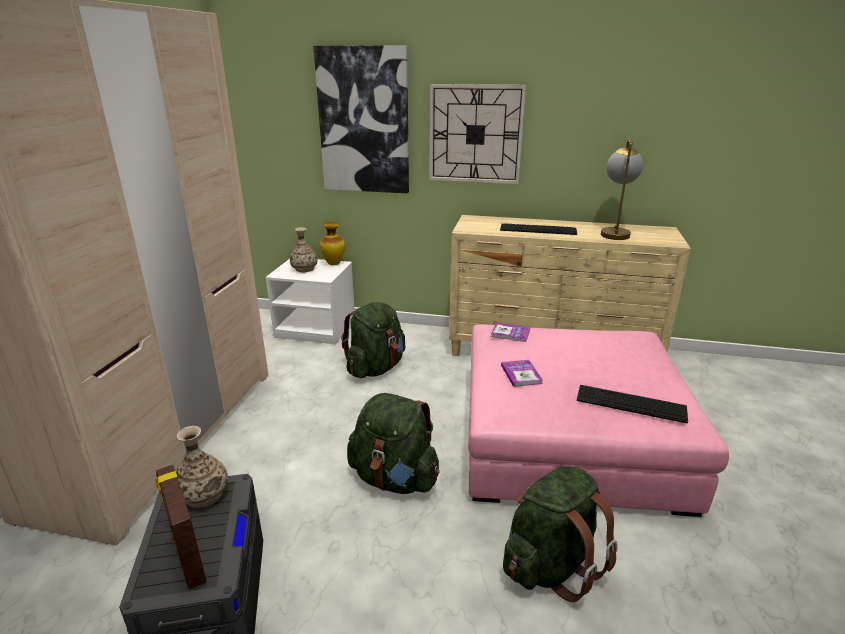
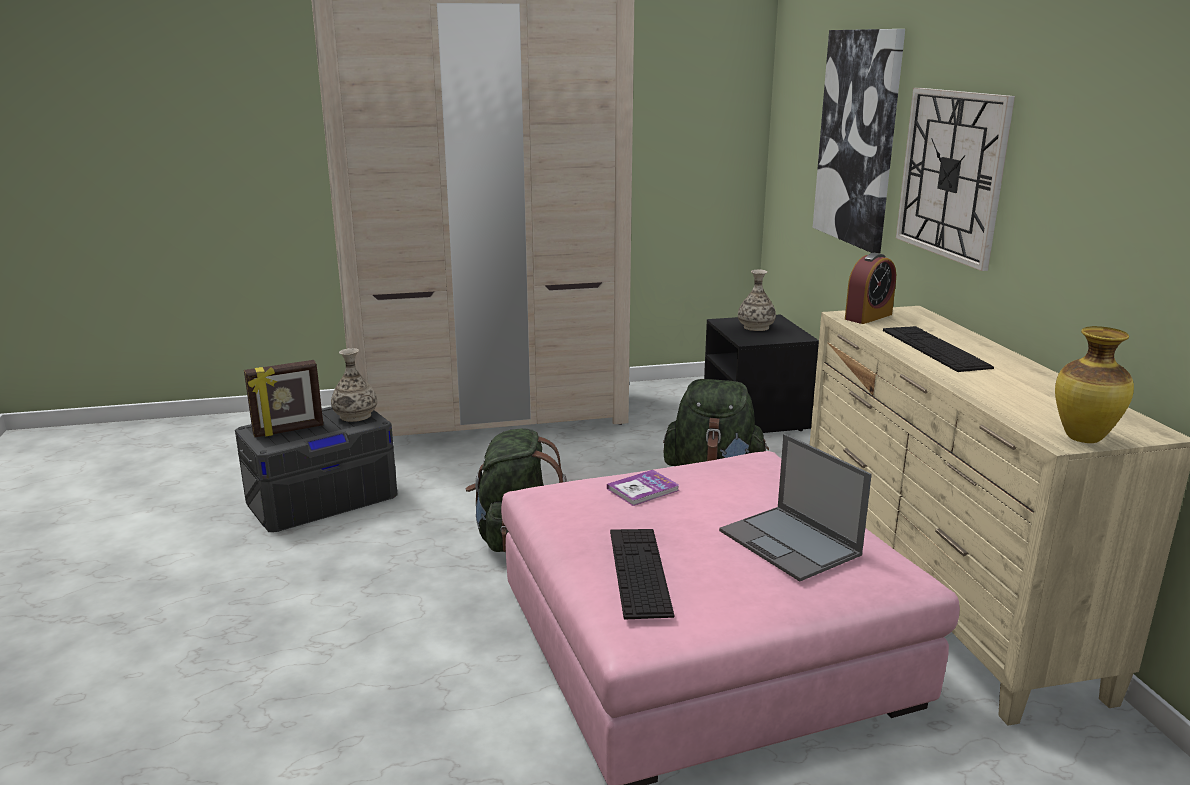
camera: 65 degrees right, 5 degrees down
(187, 557) = (288, 430): picture frame -> picture frame turned 150 degrees counterclockwise
(317, 328) = (756, 416): white nightstand -> black nightstand
(334, 264) = (795, 335): vase -> vase (1084, 439)
(472, 227) = (868, 317): none -> alarm clock
(510, 333) = (753, 468): book -> none
(551, 565) = (442, 663): green backpack -> none
(610, 350) = (790, 543): none -> laptop
(614, 232) = (1029, 394): table lamp -> none

